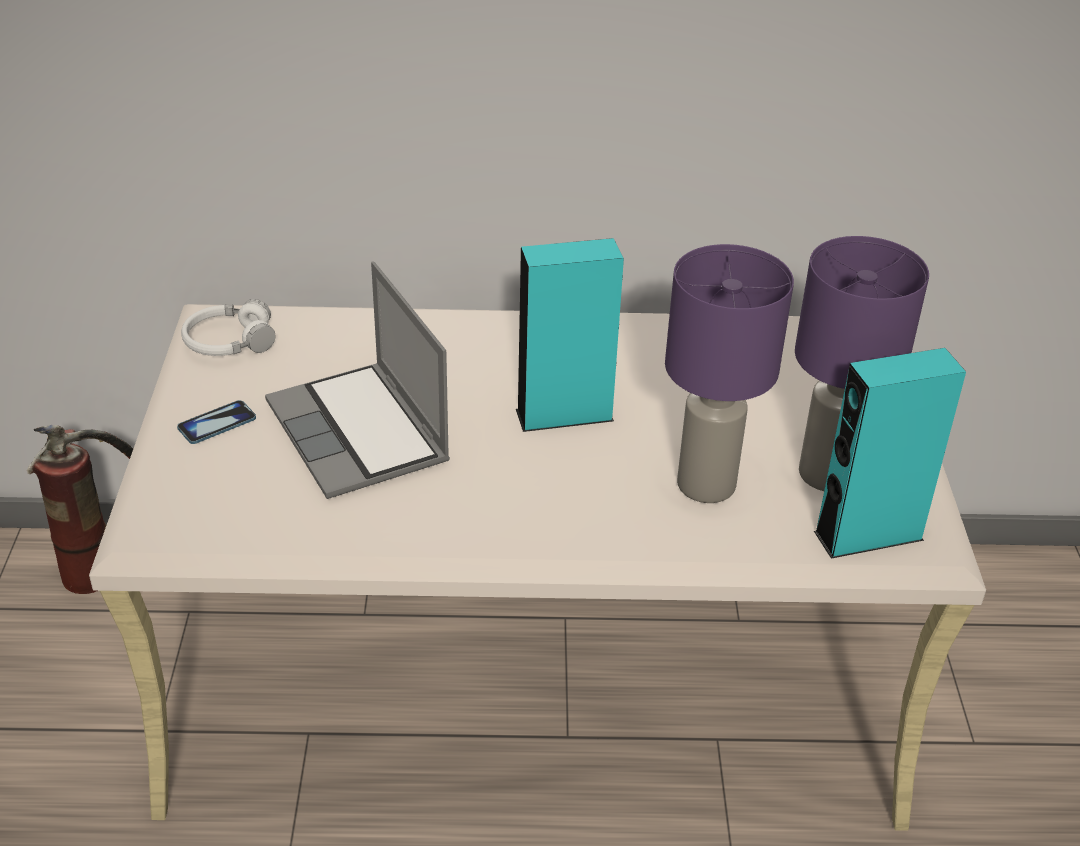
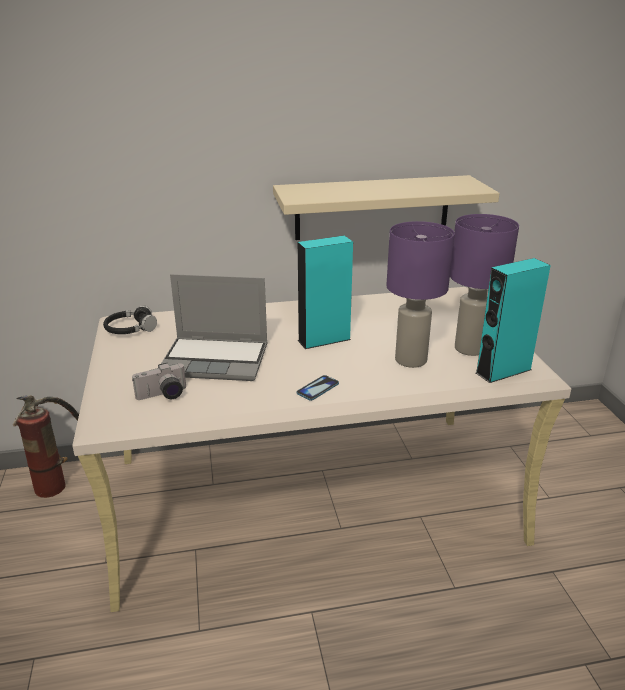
camera: 10 degrees left, 10 degrees down
(217, 424) = (133, 364): phone -> phone (318, 389)
(229, 342) = (130, 329): white headphones -> black headphones
(251, 499) = (163, 396): none -> camera
(360, 434) = (216, 360): laptop -> laptop turned 45 degrees counterclockwise
(707, 154) = (372, 207): none -> beige shelf

